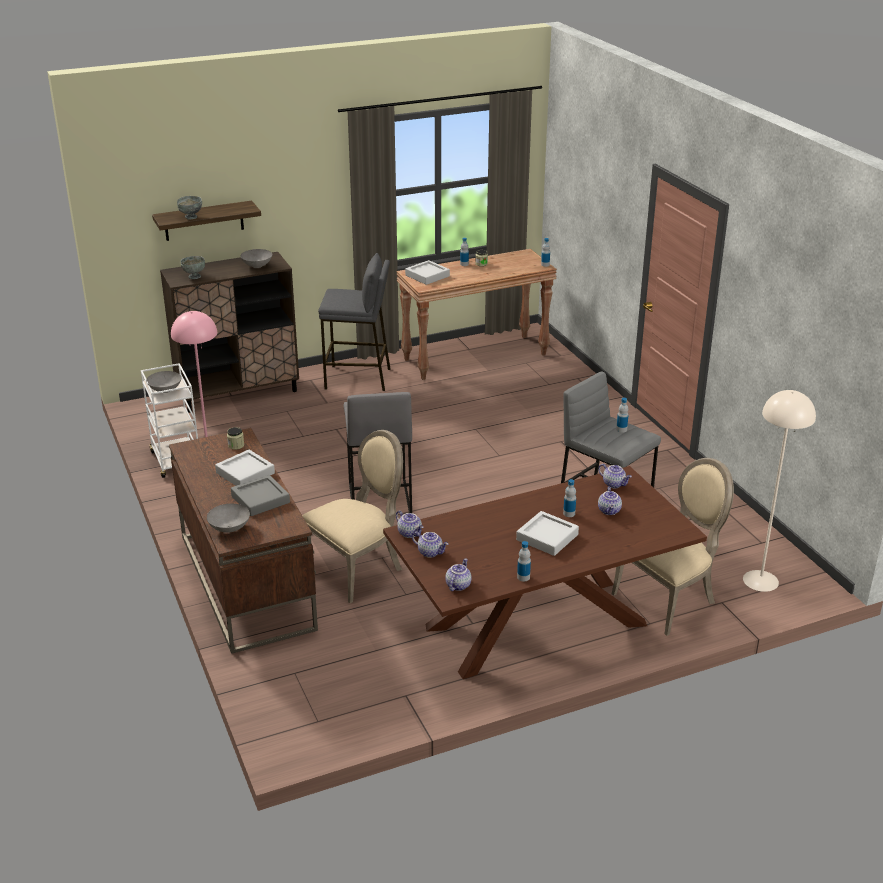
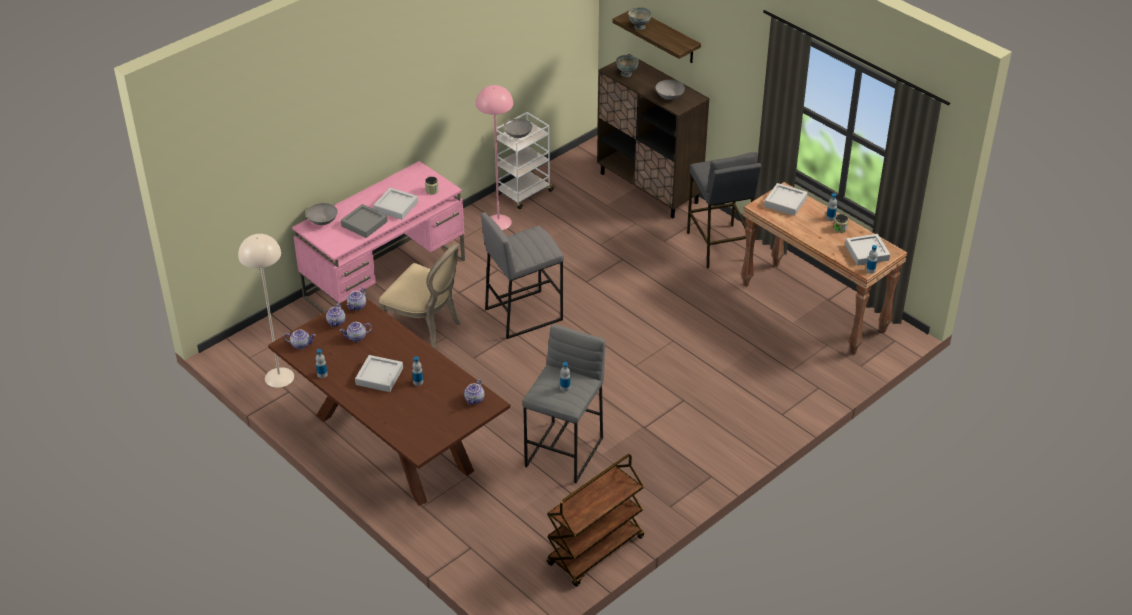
camera: 70 degrees right, 10 degrees up
(246, 581) = (385, 278): brown desk -> pink desk
(521, 261) = (867, 252): none -> grey tray
(609, 511) = (431, 404): teapot -> teapot (356, 337)
(669, 599) = (461, 513): beige chair -> none
(746, 528) = (595, 552): none -> brown cart
(760, 580) = (514, 570): beige floor lamp -> beige floor lamp (279, 377)

